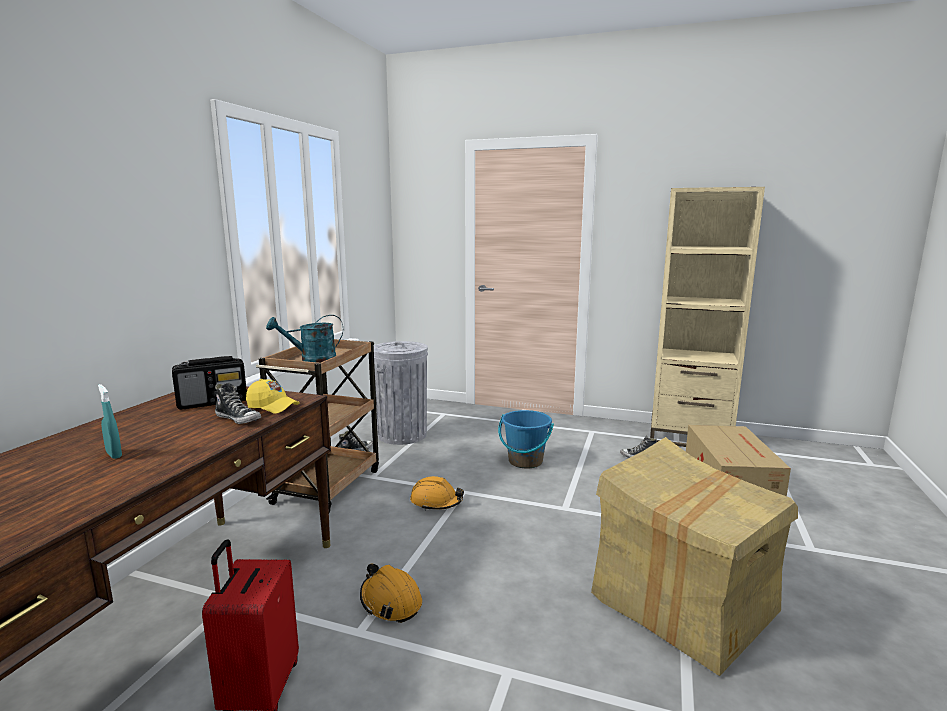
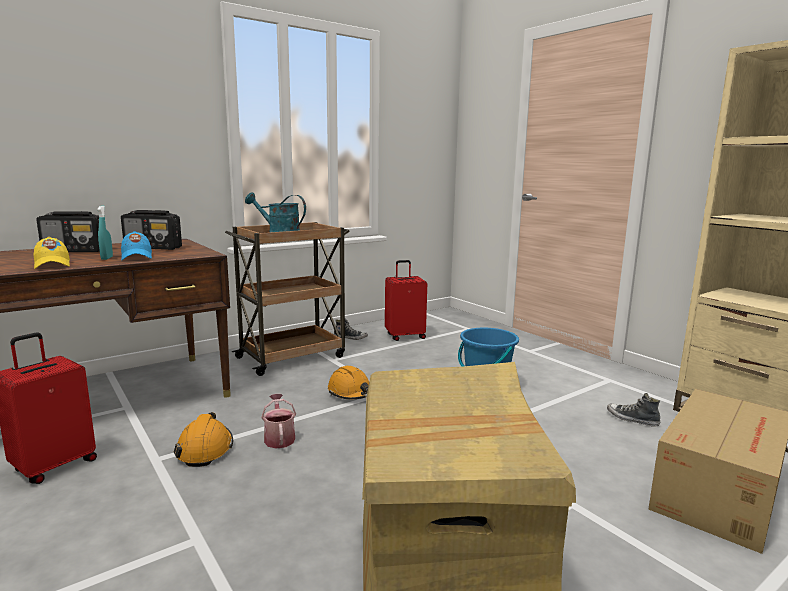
camera: 35 degrees right, 0 degrees up
(114, 454) = (30, 260): turquoise spray bottle -> turquoise spray bottle (107, 258)
(124, 428) = (75, 251): none -> radio
(239, 419) = (137, 257): shoe -> blue cap
(272, 407) = (175, 255): yellow cap -> yellow cap (52, 265)
(402, 435) = (405, 336): grey trash can -> red suitcase
(438, 563) = (279, 438): none -> watering can

